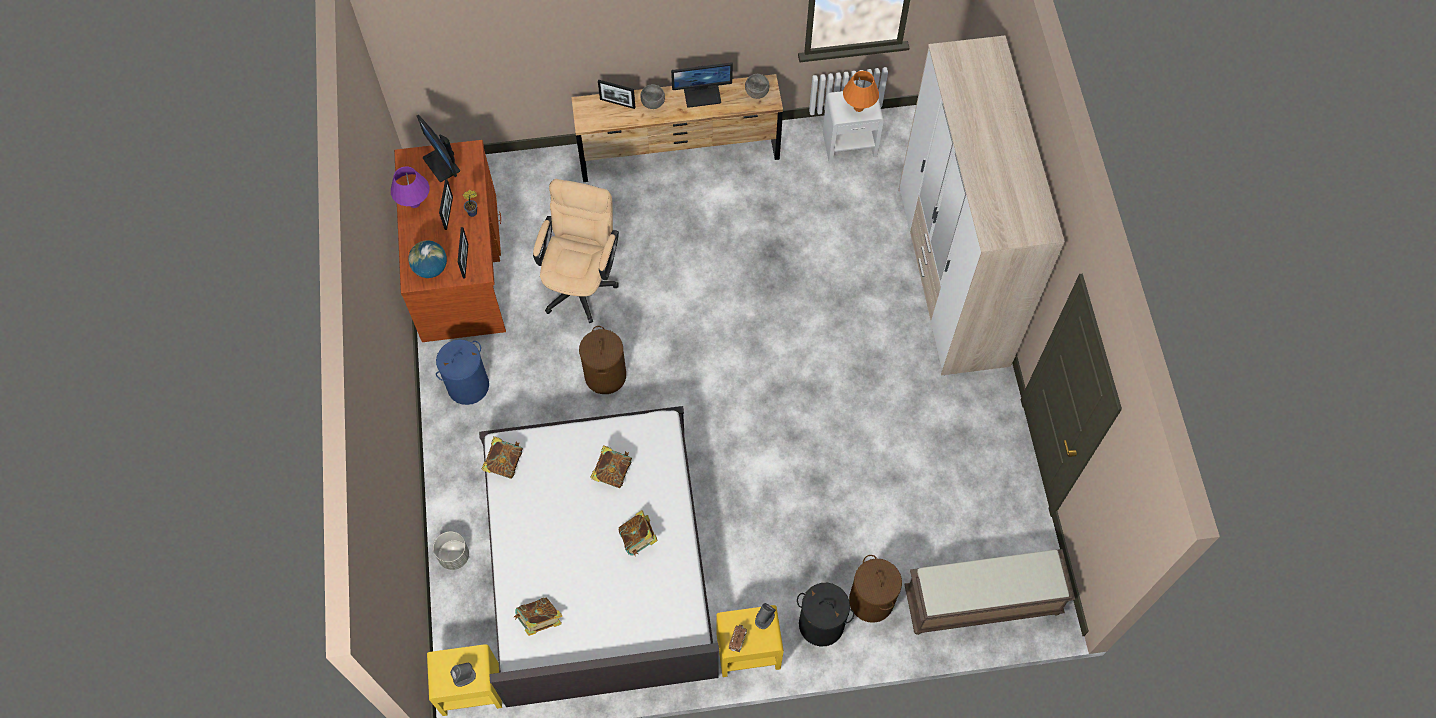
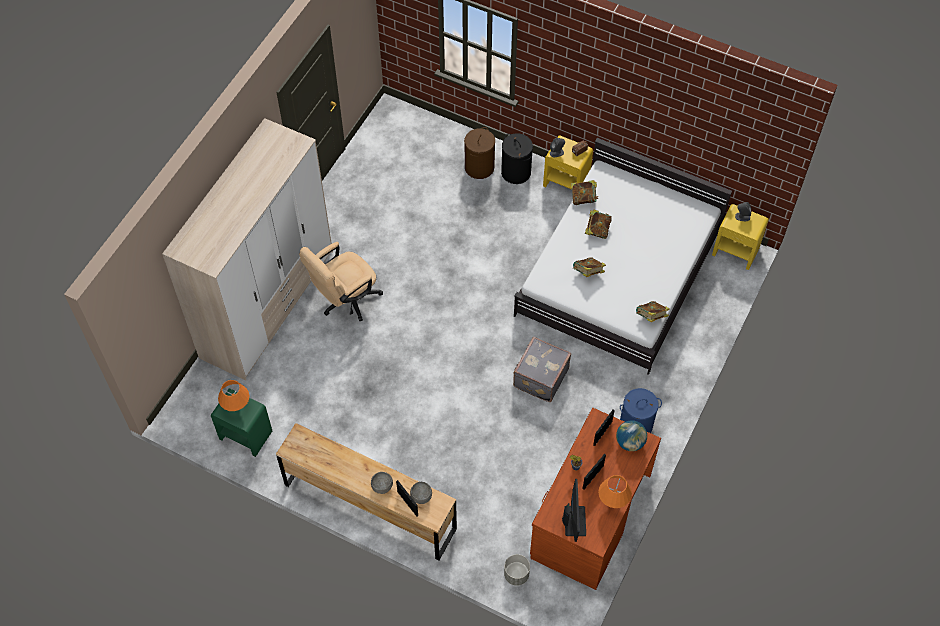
camera: 145 degrees left, 5 degrees down
(414, 203) = (613, 501): purple table lamp -> orange table lamp
(454, 556) = (705, 326): grey planter -> grey planter (516, 575)
(539, 620) = (682, 222): book -> book (583, 198)
(581, 281) = (511, 451): beige office chair -> beige office chair (345, 300)
(605, 375) = (539, 377): brown laundry basket -> grey suitcase
(702, 95) = (342, 470): monitor -> none
(756, 93) = (302, 447): grey bowl -> grey bowl (421, 497)
(850, 144) = (245, 434): white nightstand -> green nightstand
(981, 602) = (421, 134): brown bench -> none

